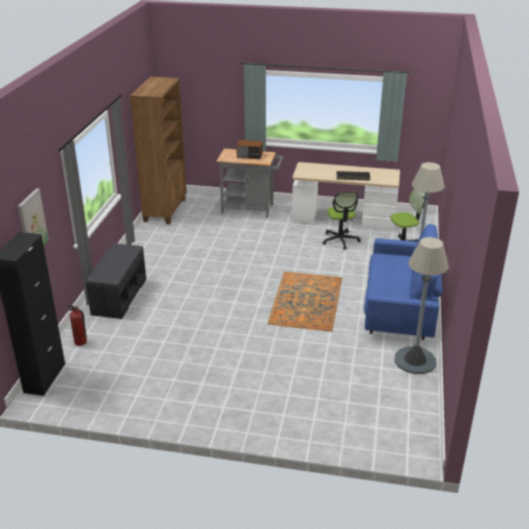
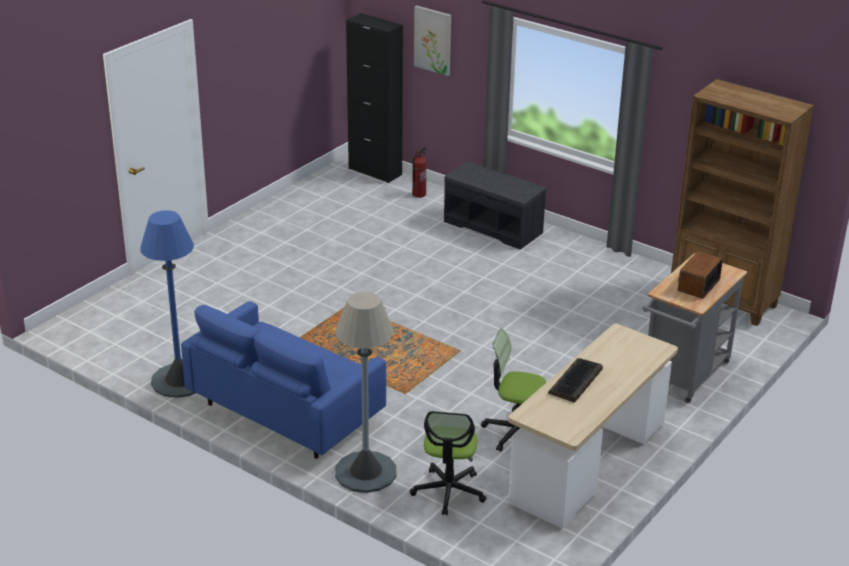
camera: 115 degrees right, 0 degrees up
(415, 360) = (179, 381): grey floor lamp -> blue floor lamp

